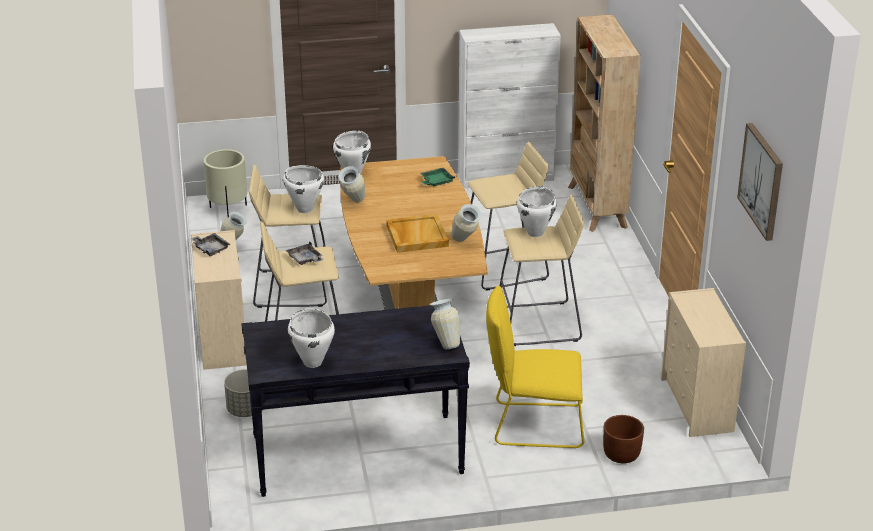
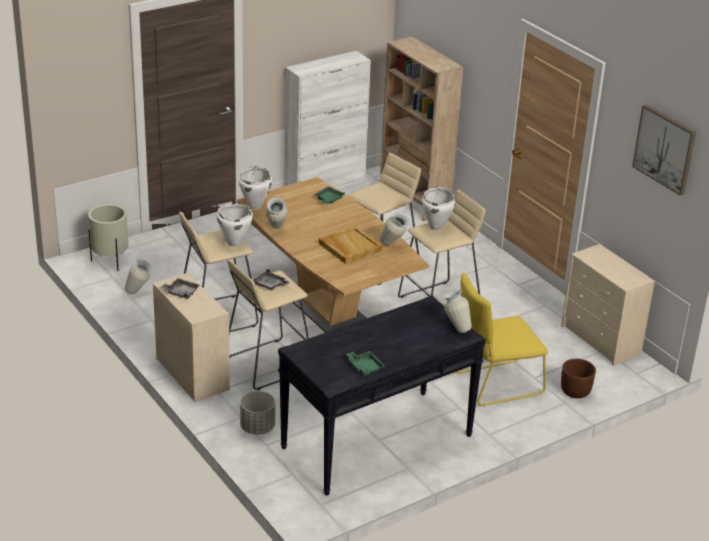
camera: 25 degrees left, 0 degrees up
(313, 362) = (364, 367): white cooking pot -> green tray

